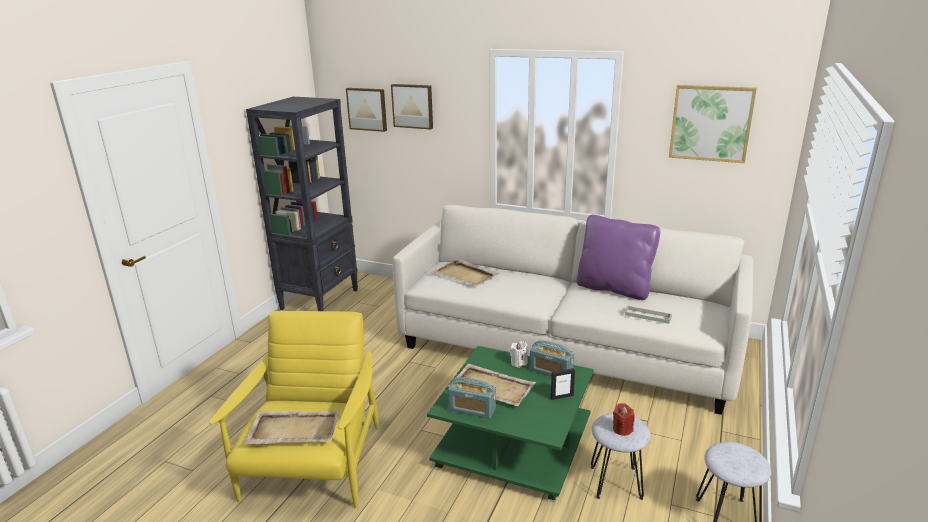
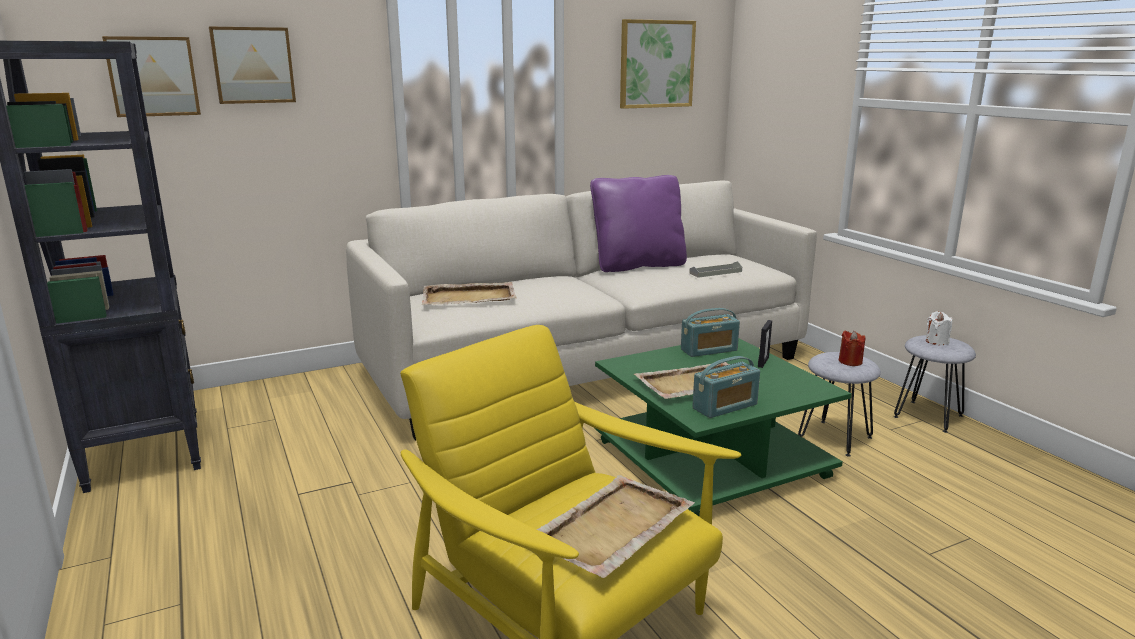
camera: 50 degrees left, 5 degrees down
(518, 363) = (668, 356): white candle -> white candle (936, 341)

